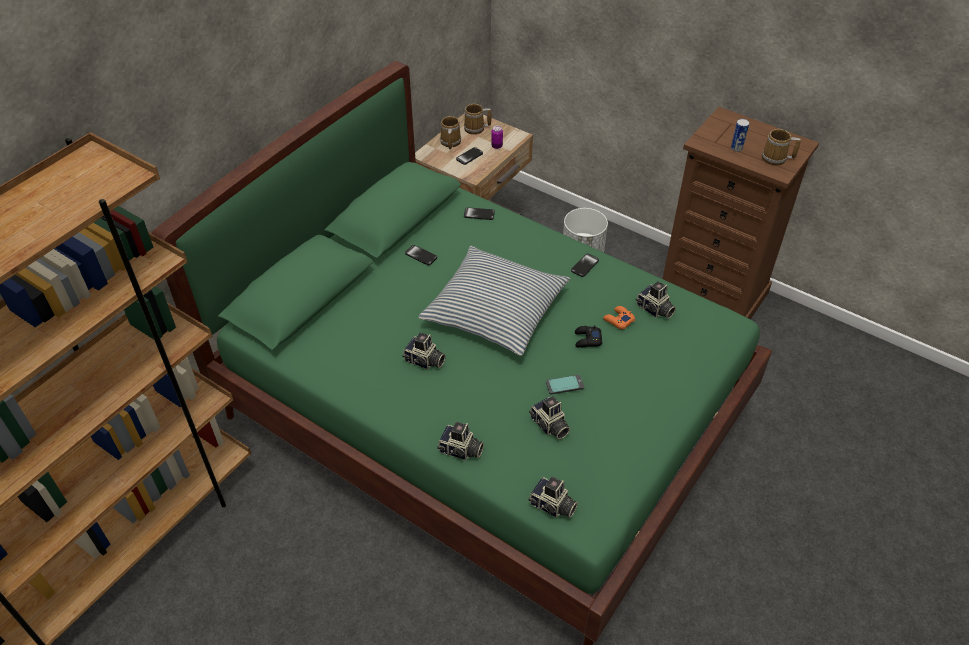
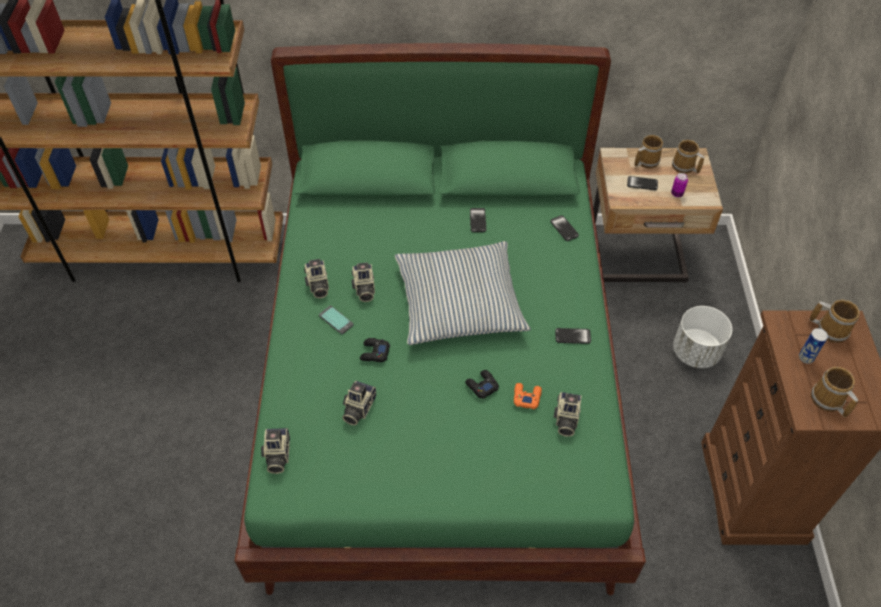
camera: 55 degrees right, 5 degrees up
(461, 451) = (291, 363): camera -> camera (317, 285)
(500, 387) = (374, 353): none -> black game controller
(564, 385) = (413, 396): phone -> phone (336, 320)
(722, 126) = (830, 329): none -> mug

